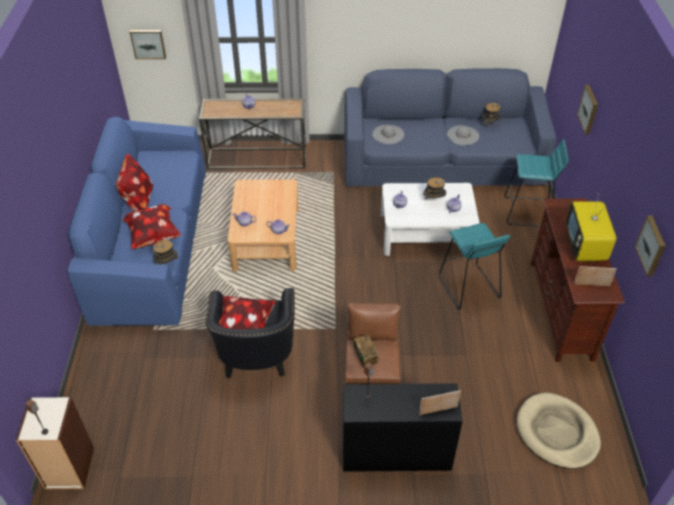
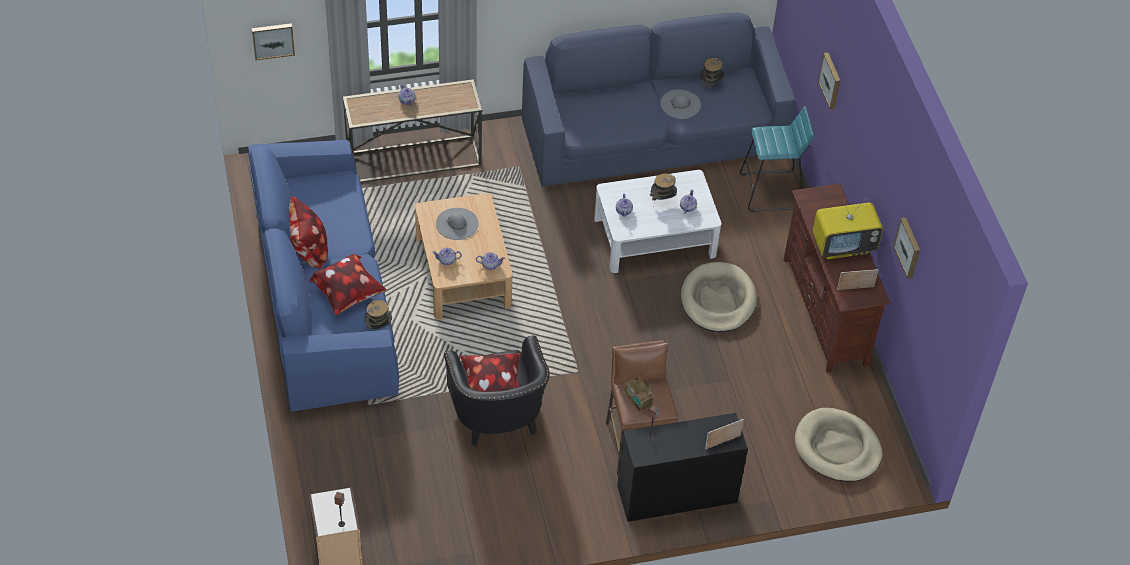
camera: 15 degrees left, 5 degrees up
(388, 134) = (588, 114): grey hat -> grey hat (457, 224)
(468, 288) = (718, 300): turquoise stool -> beige dog bed
(584, 248) = (843, 246): television -> television turned 90 degrees counterclockwise

